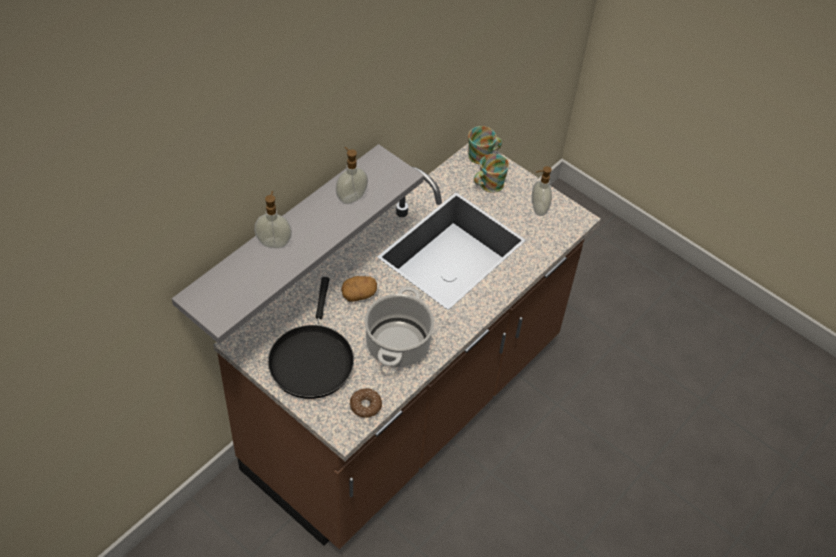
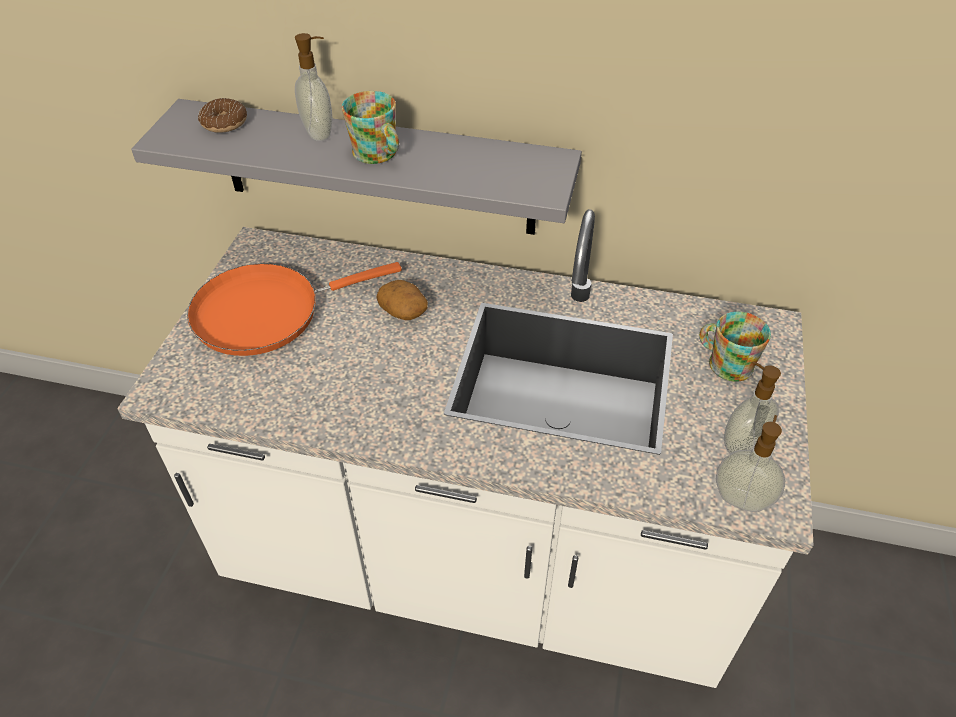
camera: 65 degrees right, 5 degrees down
(312, 359) = (266, 312): black frying pan -> orange frying pan
(351, 197) = (455, 162): soap dispenser -> soap dispenser (741, 498)
(365, 406) = (214, 394): donut -> donut (224, 123)
(397, 343) = (344, 383): cooking pot -> none
(407, 407) = (478, 561): brown counter -> white counter
(483, 155) = (774, 334): mug -> mug (377, 155)

